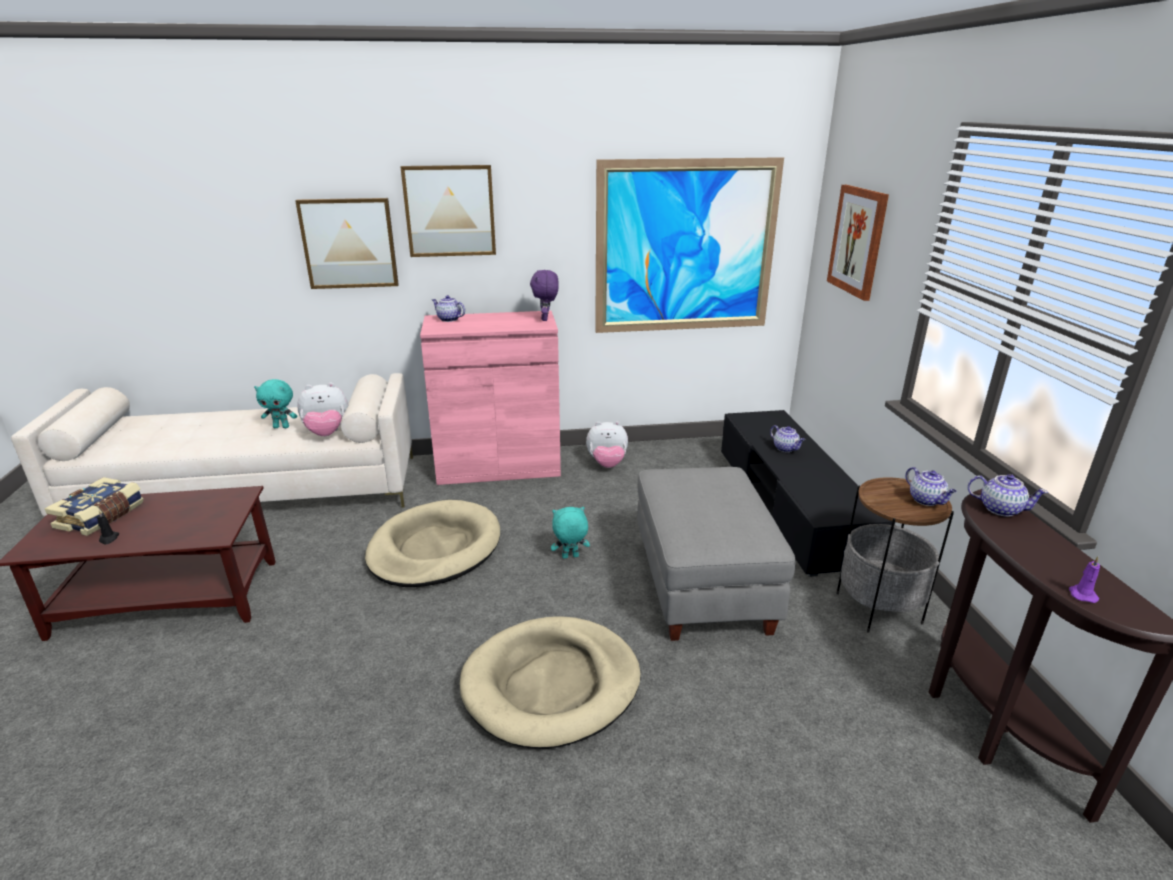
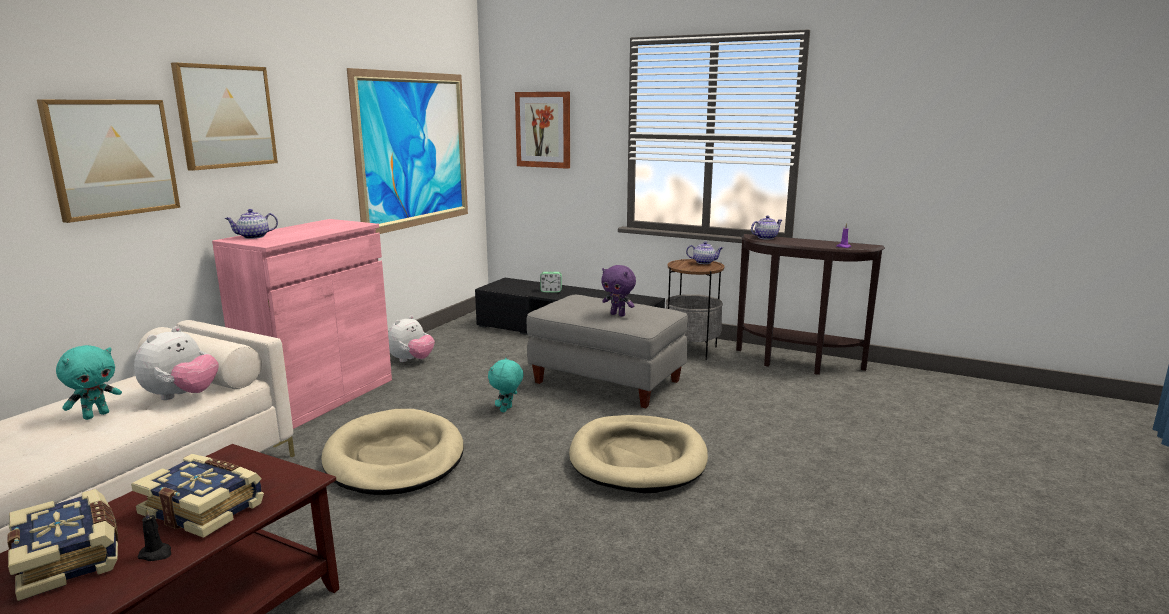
camera: 55 degrees left, 10 degrees down
(168, 524) = (204, 508): none -> book
(546, 319) = (347, 222): purple plush toy -> purple plush toy (618, 314)
(786, 448) = (551, 291): teapot -> alarm clock

